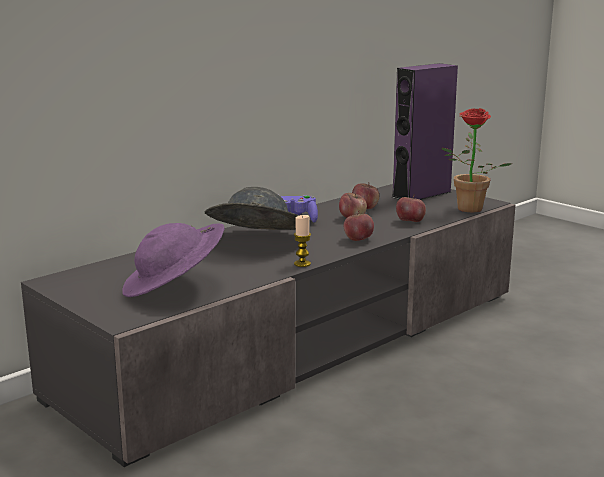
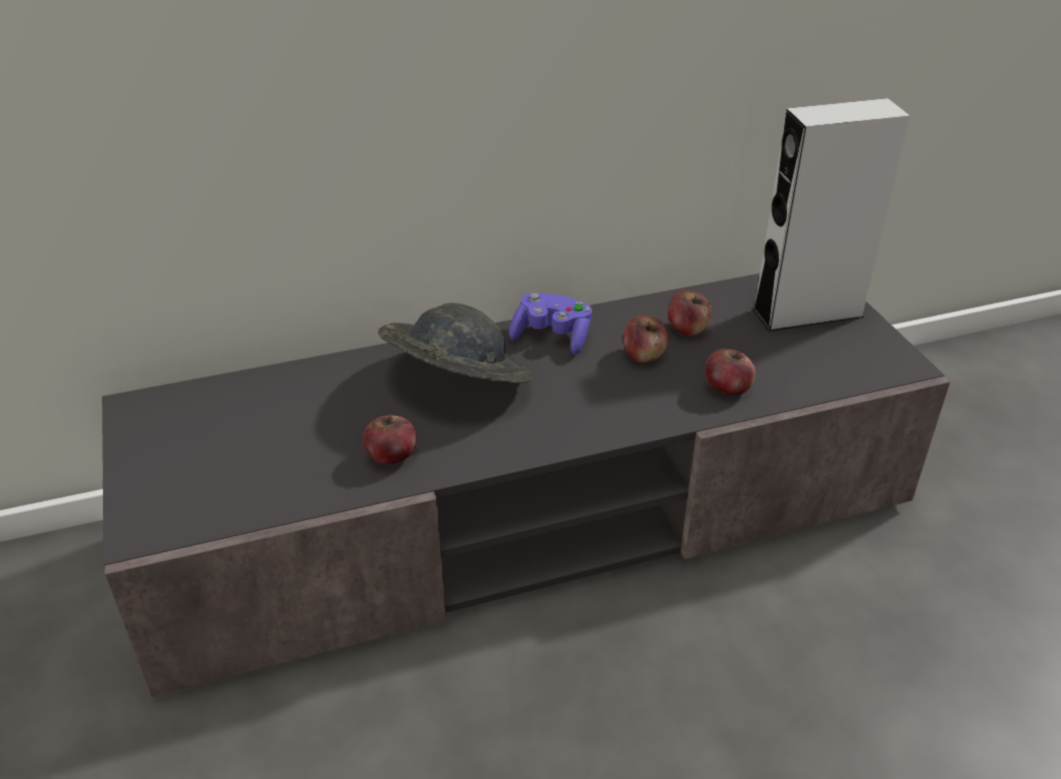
camera: 25 degrees right, 20 degrees up
(174, 287) = (262, 472): purple hat -> none
(302, 264) = (474, 463): candle -> none
(358, 239) = (606, 419): apple -> apple (392, 456)
(421, 194) = (807, 313): purple speaker -> grey speaker
(467, 210) = (848, 379): potted plant -> none

